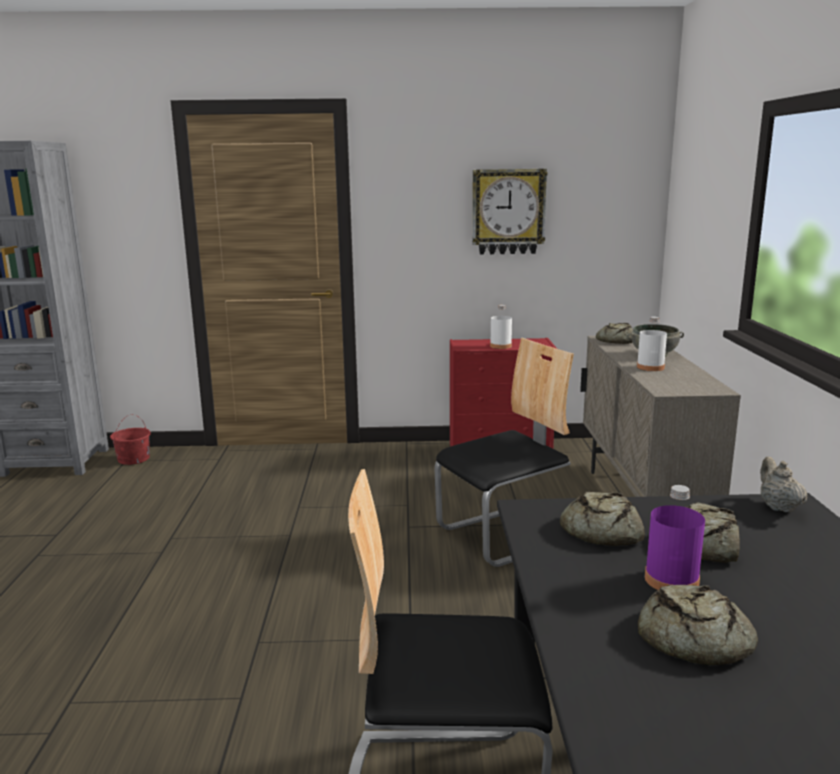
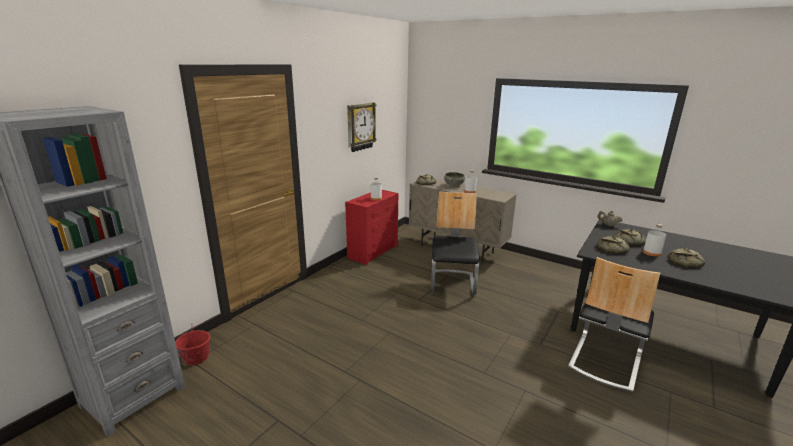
camera: 55 degrees left, 5 degrees up
(671, 580) = (651, 253): purple bottle -> white bottle

